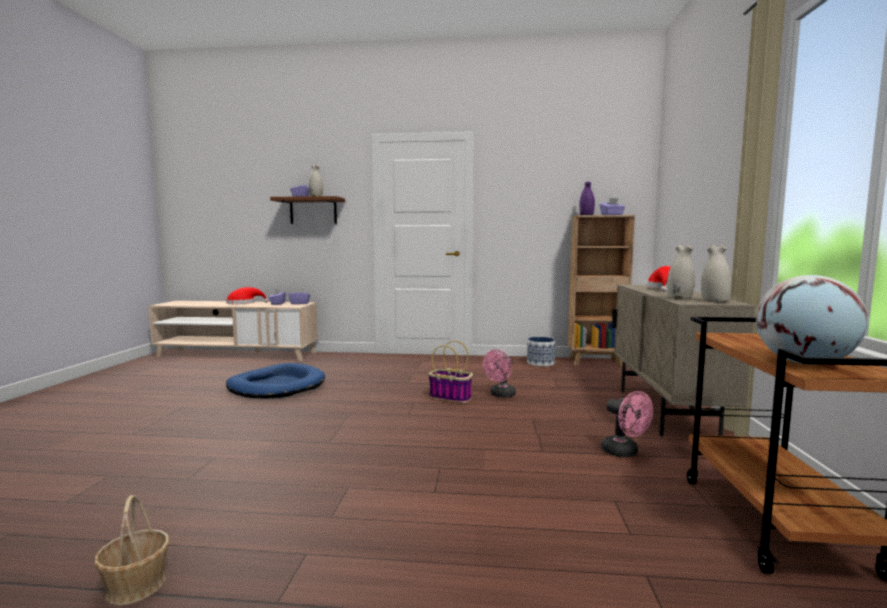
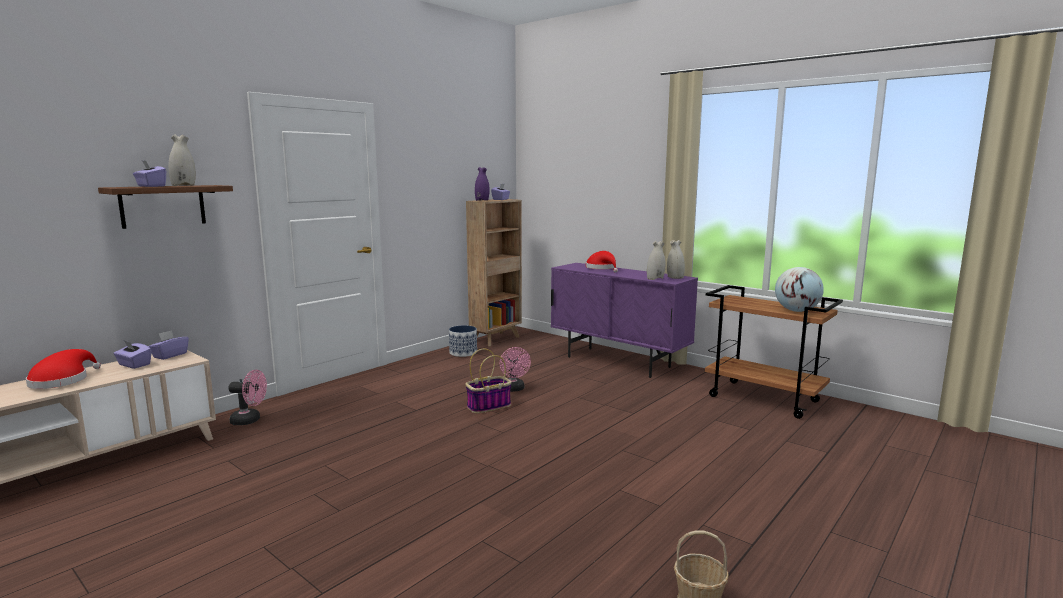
camera: 55 degrees left, 5 degrees up
(276, 386) = (296, 473): blue dog bed -> none
(624, 452) = (661, 394): pink fan -> pink fan (250, 420)
(665, 412) = (618, 362): beige cabinet -> purple cabinet

